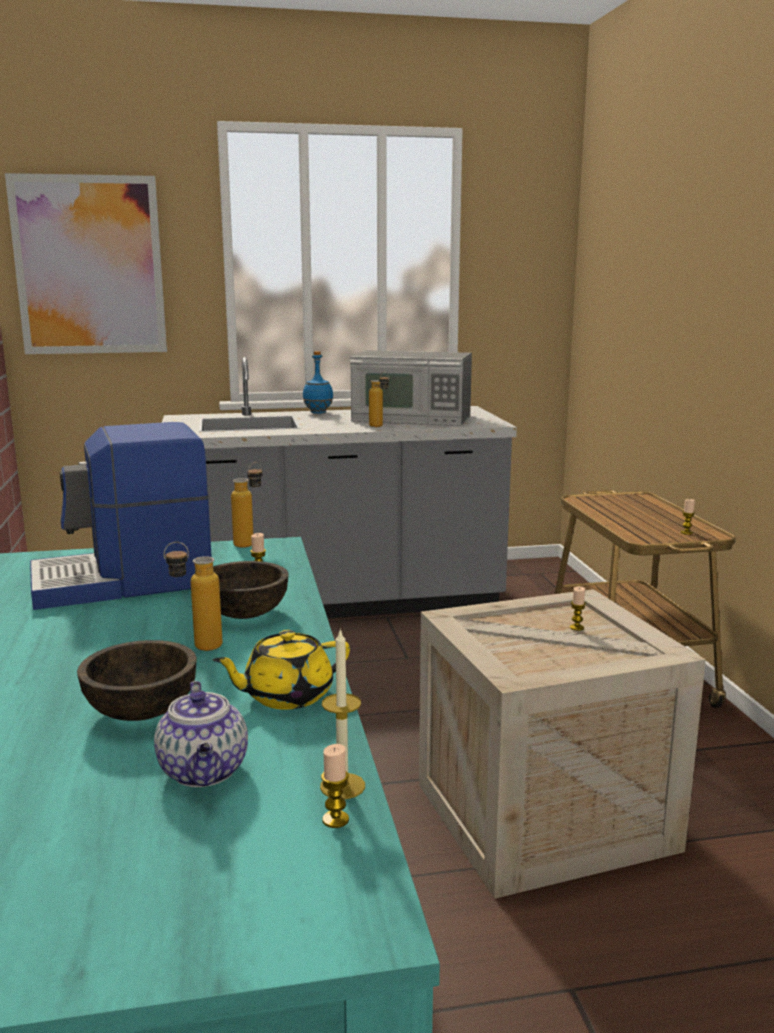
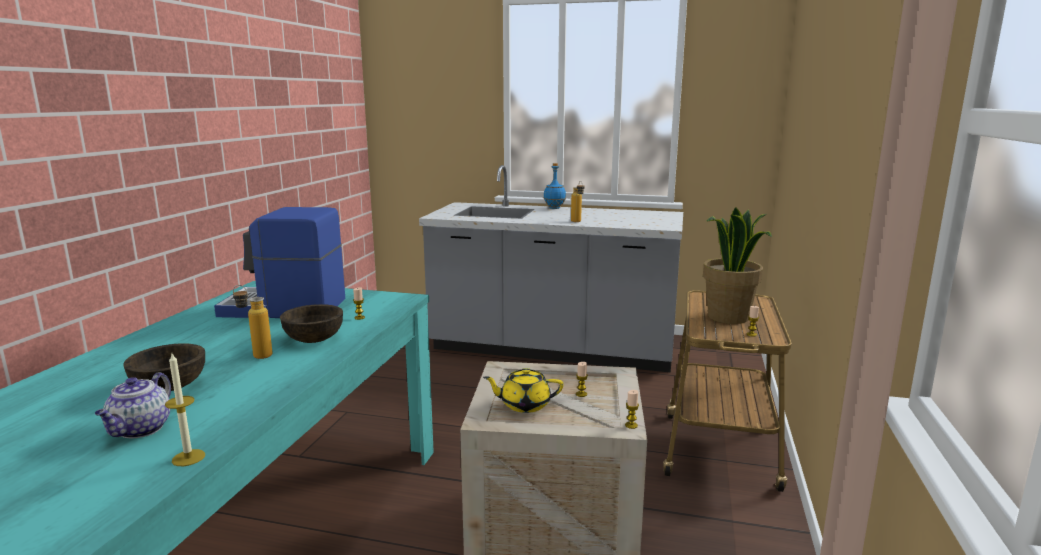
camera: 25 degrees right, 0 degrees up
(89, 266) = (418, 99): picture -> none
(250, 543) = (391, 294): bottle -> none
(286, 696) = (251, 395): yellow teapot -> yellow teapot (524, 405)
(335, 820) = (152, 476): candle -> candle (631, 425)
(411, 419) = (612, 218): microwave -> none
(640, 519) = (728, 317): none -> potted plant

